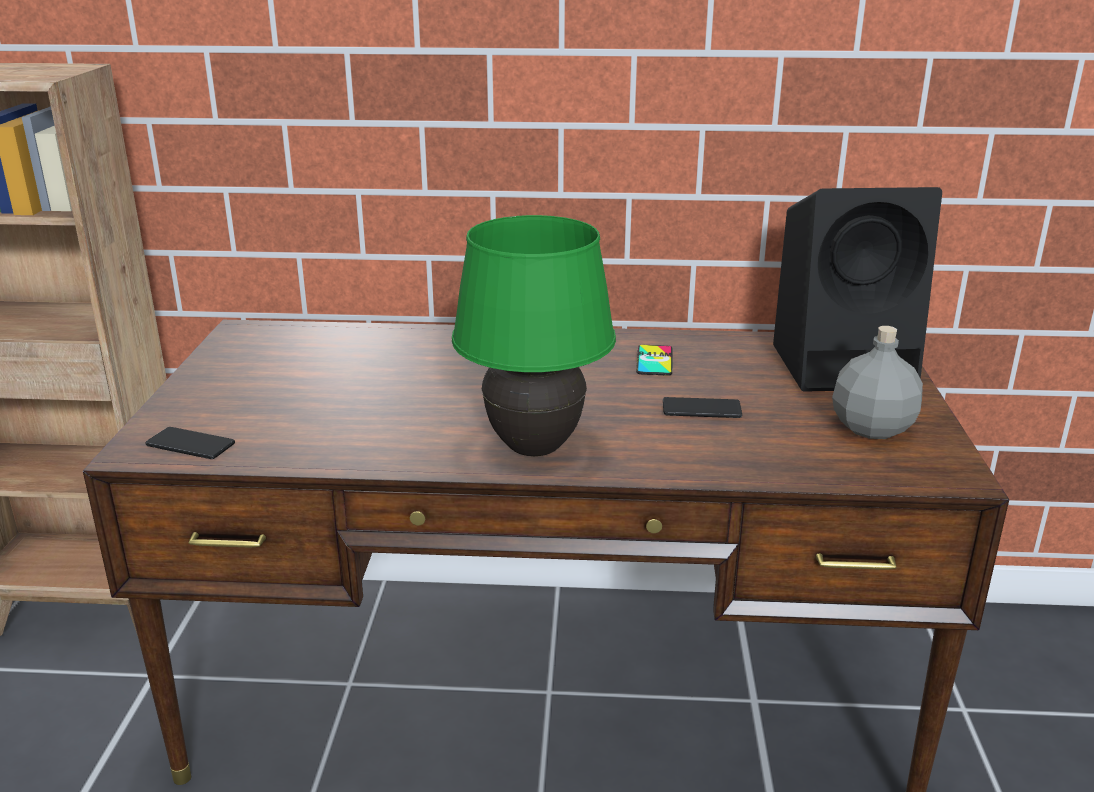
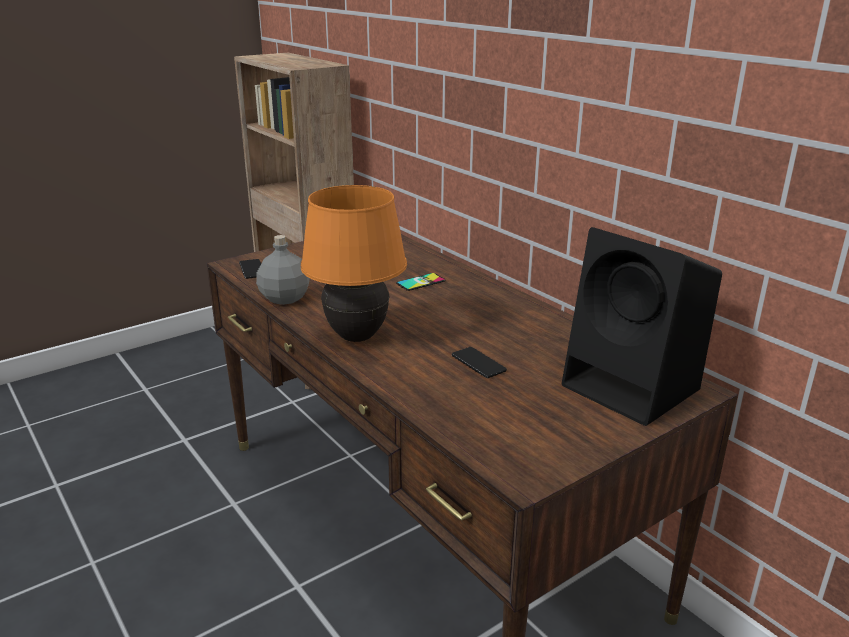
camera: 50 degrees right, 0 degrees up
(535, 448) = (357, 337): green table lamp -> orange table lamp
(654, 361) = (520, 328): phone -> phone (421, 282)
(871, 427) = (548, 425): grey bottle -> grey bottle (285, 298)

